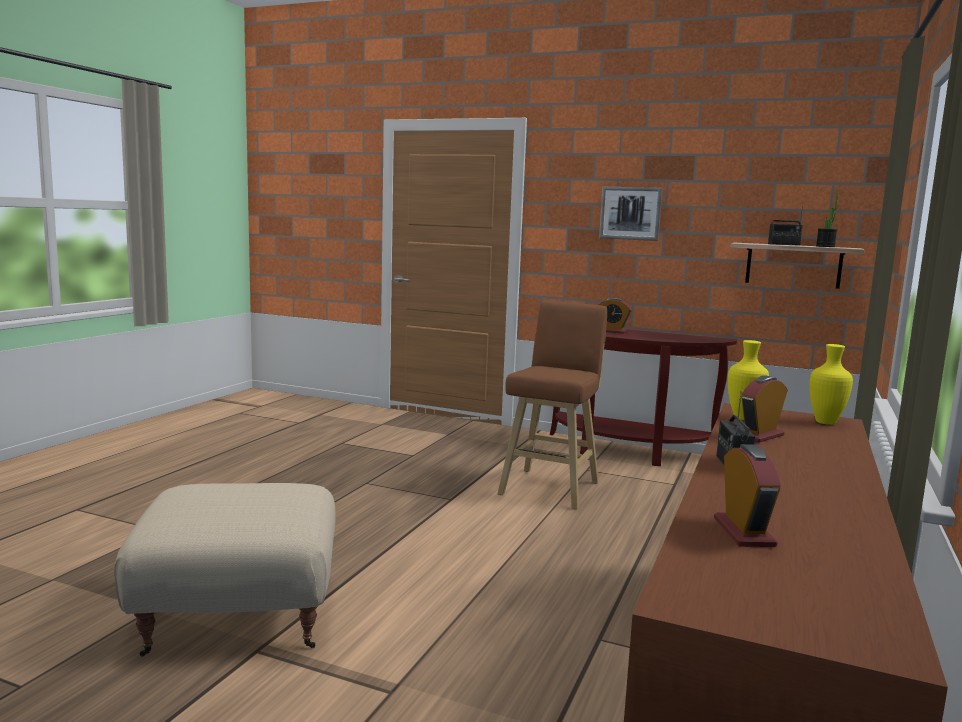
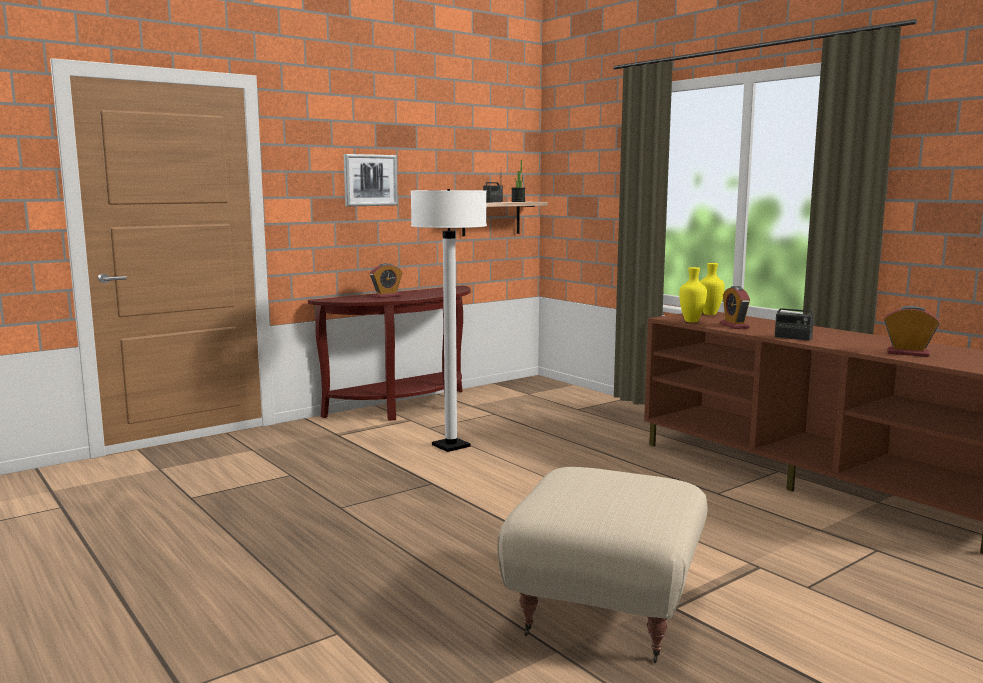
camera: 60 degrees left, 0 degrees up
(551, 487) = (451, 446): brown stool -> white floor lamp

